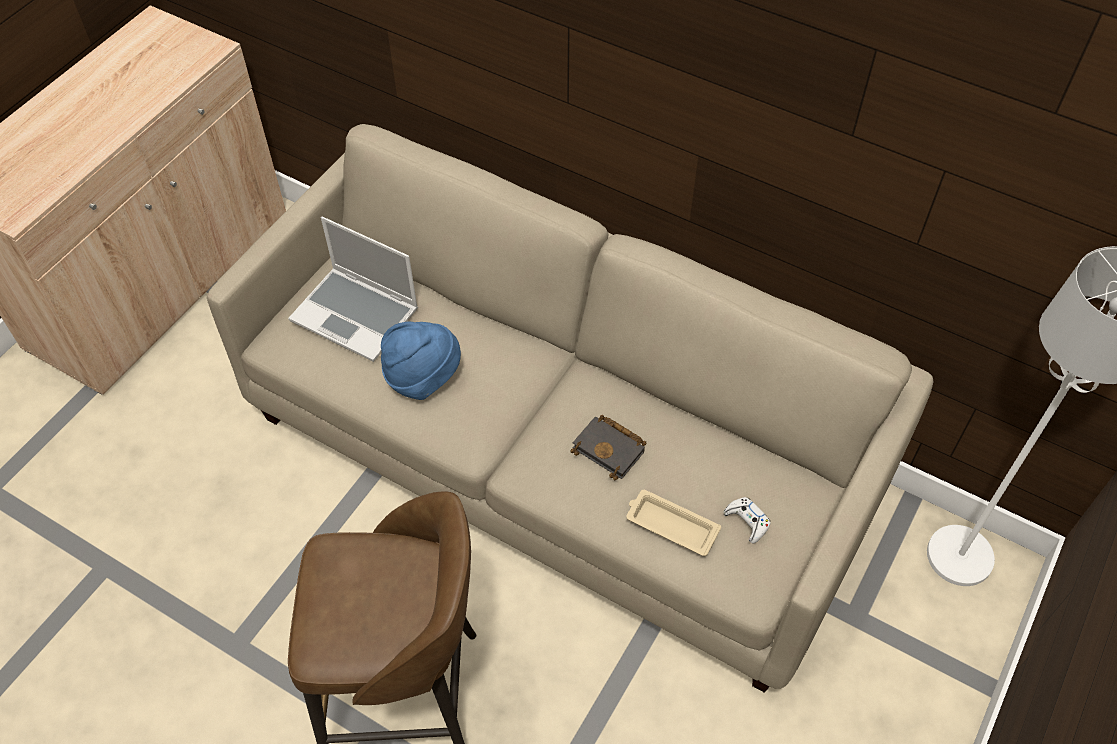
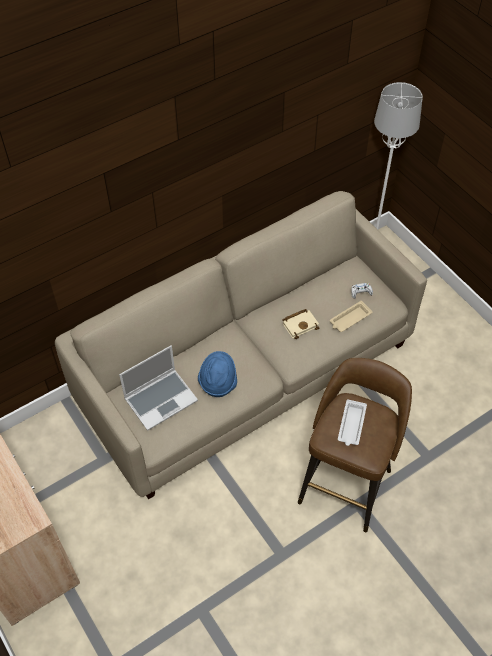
camera: 65 degrees left, 0 degrees up
(372, 586) = (351, 425): none -> white tray
(611, 449) = (300, 324): black book -> beige book

